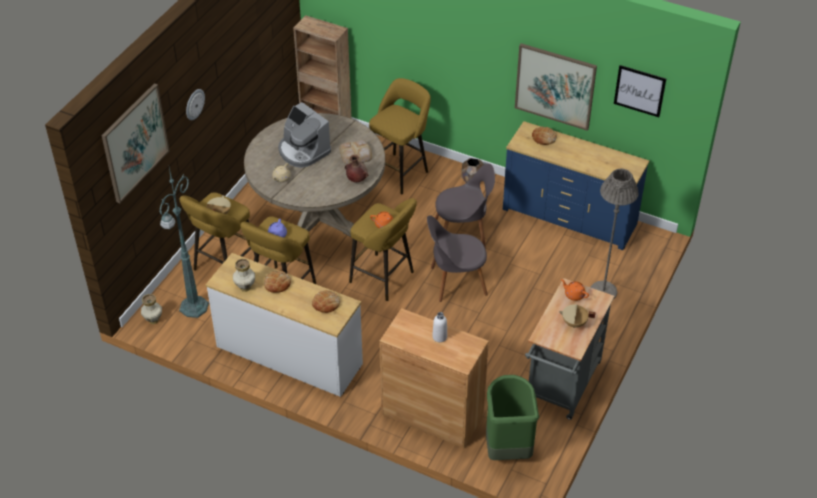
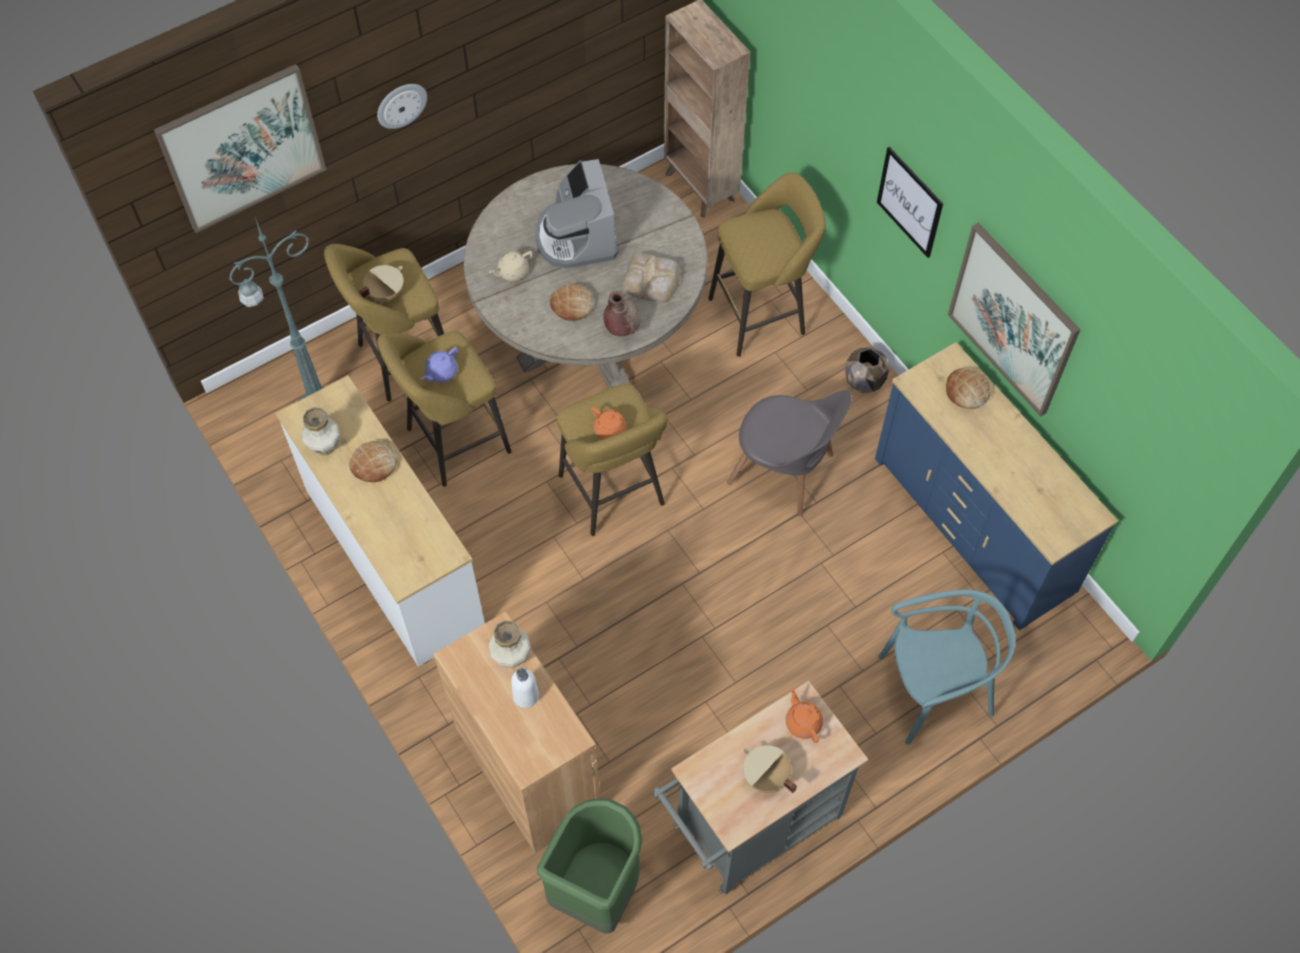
camera: 30 degrees right, 15 degrees up
(153, 320) = (252, 403): vase -> vase (511, 658)
(326, 303) = (419, 536): bread -> bread (572, 304)
(455, 281) = (715, 553): grey chair -> none
(603, 291) = (934, 690): grey floor lamp -> turquoise chair
(639, 91) = (1134, 410): picture -> picture (910, 202)

